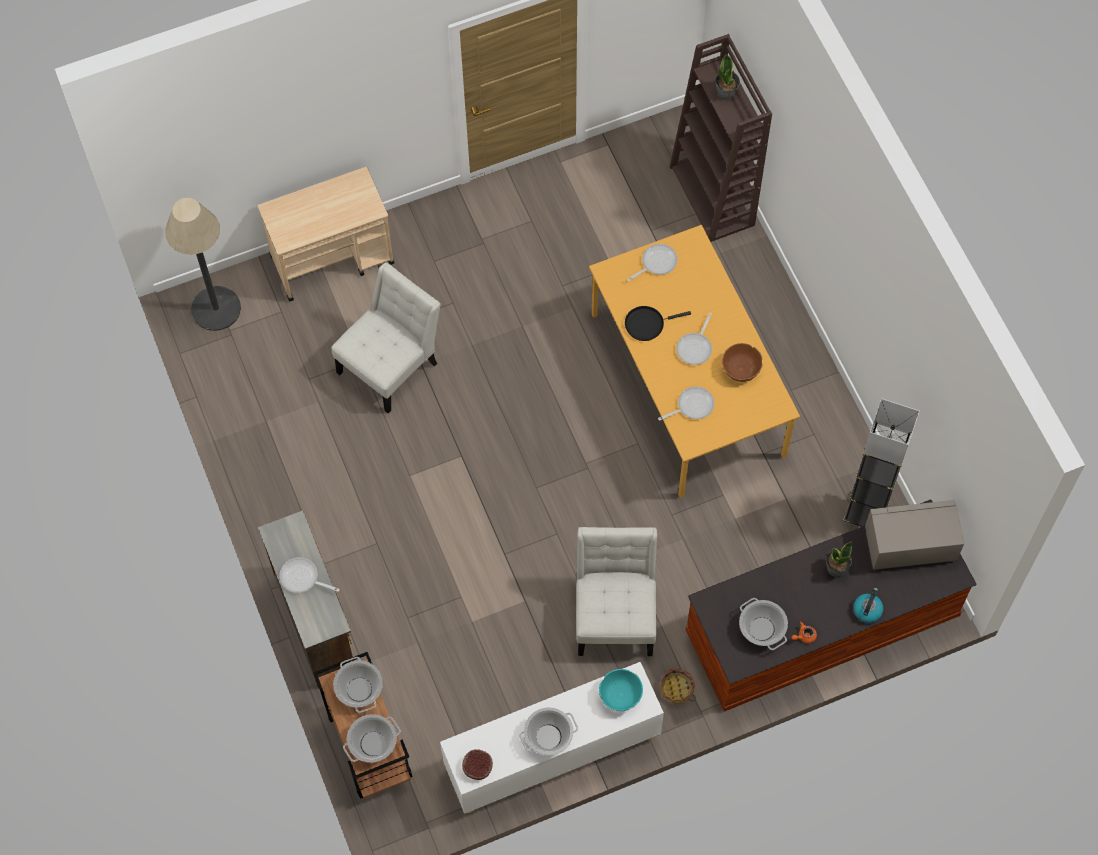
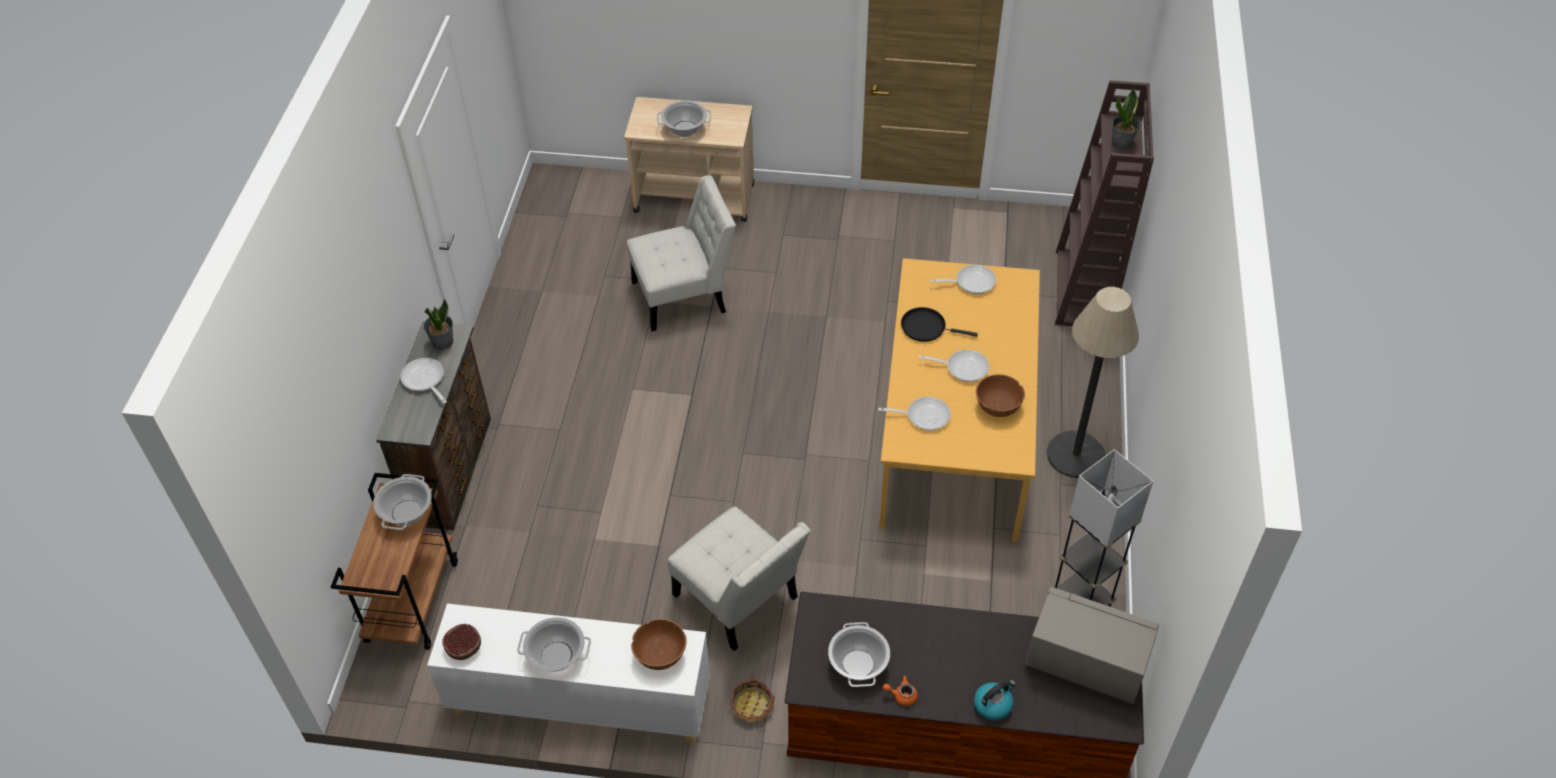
camera: 30 degrees right, 15 degrees down
(216, 308) = (569, 193): floor lamp -> floor lamp (1075, 455)
(373, 744) = (378, 568): cooking pot -> cooking pot (684, 129)
(615, 613) = (739, 601): white chair -> white chair turned 105 degrees clockwise
(620, 696) = (660, 654): turquoise bowl -> brown bowl
(695, 347) = (963, 367): frying pan -> frying pan turned 135 degrees counterclockwise
(836, 568) = (983, 644): potted plant -> potted plant (442, 342)

